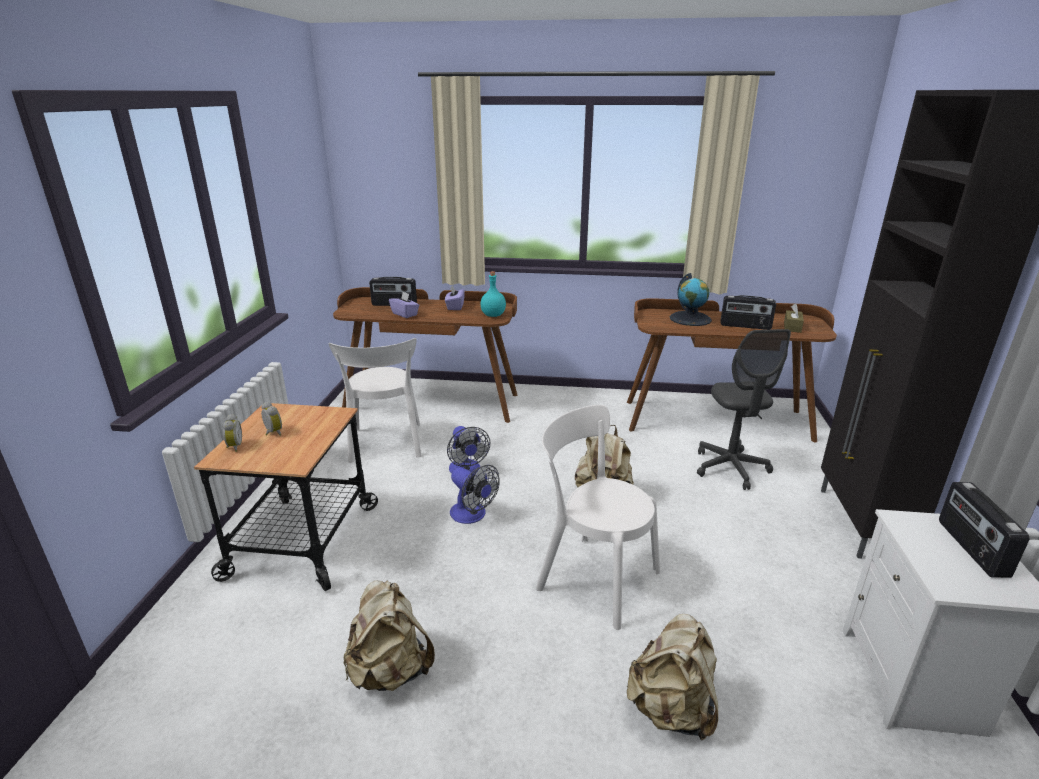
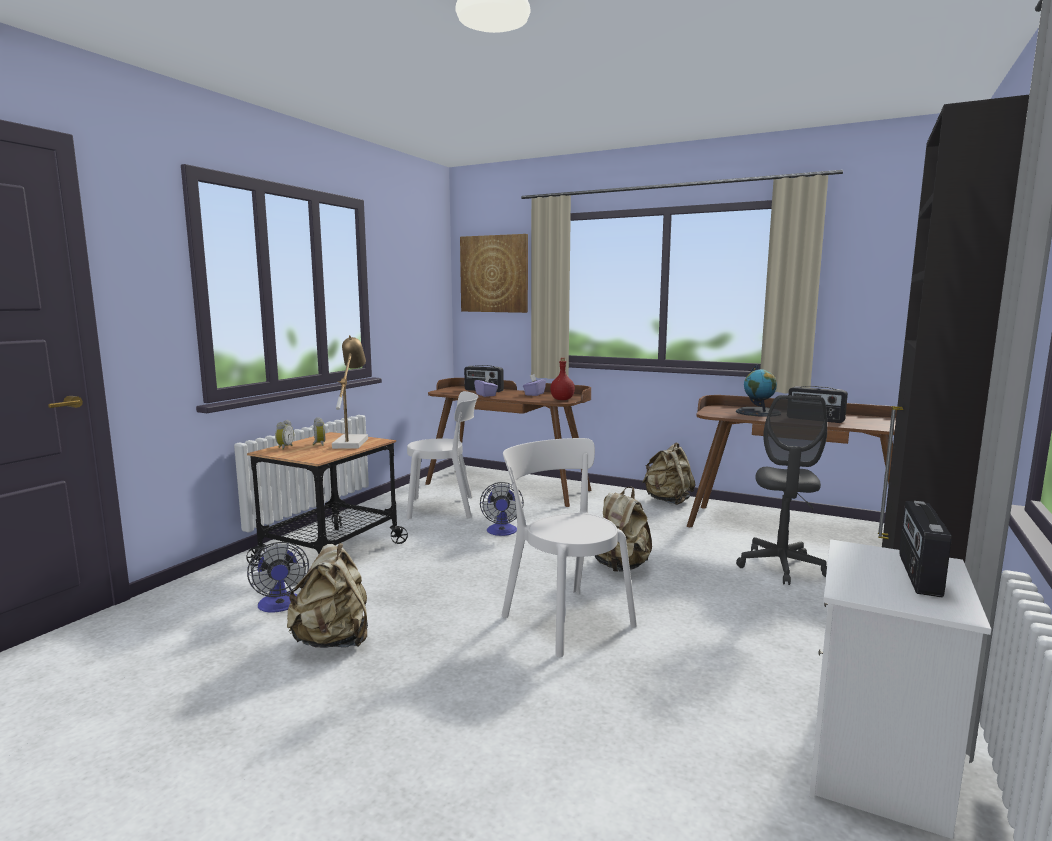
camera: 20 degrees right, 15 degrees down
(308, 421) = (351, 442): none -> table lamp
(385, 164) = (494, 274): none -> picture
(385, 445) = (445, 507): white chair -> white chair turned 105 degrees counterclockwise
(472, 515) = (483, 560): fan -> fan (280, 606)
(493, 315) = (562, 399): turquoise bottle -> red bottle
(671, 709) = (566, 722): beige backpack -> beige backpack (668, 501)
(792, 327) = (871, 423): brown tissue box -> none

